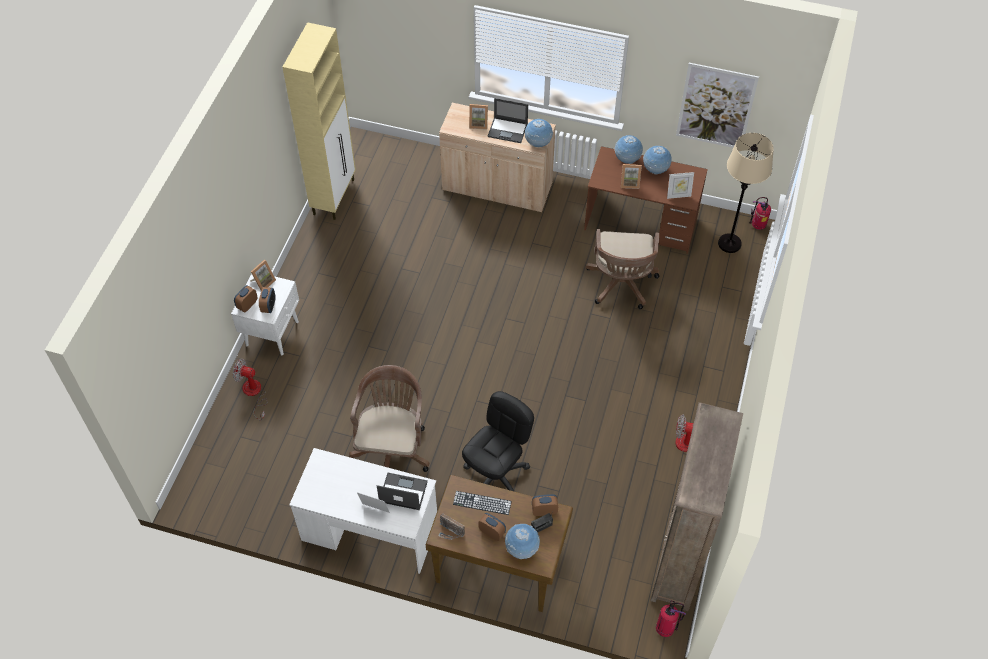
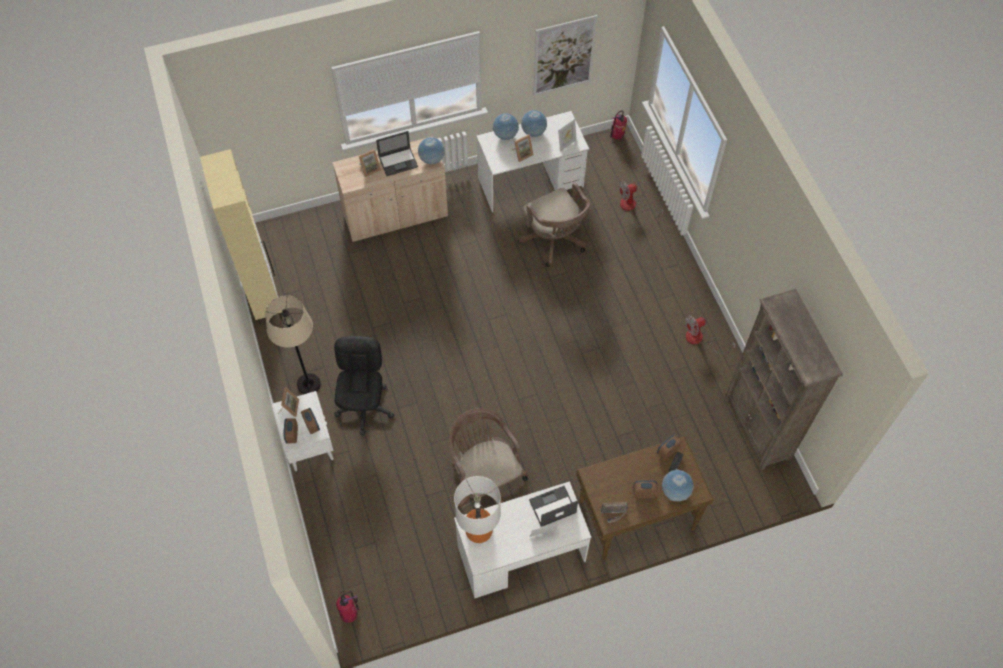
camera: 35 degrees left, 5 degrees up
(254, 394) = (336, 506): fan -> fan (633, 207)
(325, 471) = (479, 530): none -> table lamp
(482, 503) = (618, 476): keyboard -> none
(497, 476) = (581, 448): black office chair -> black office chair (365, 407)
(641, 224) = (530, 183): brown desk -> white desk
(666, 628) = (786, 482): fire extinguisher -> fire extinguisher (350, 613)
(729, 243) = (607, 162): beige floor lamp -> beige floor lamp (309, 384)

